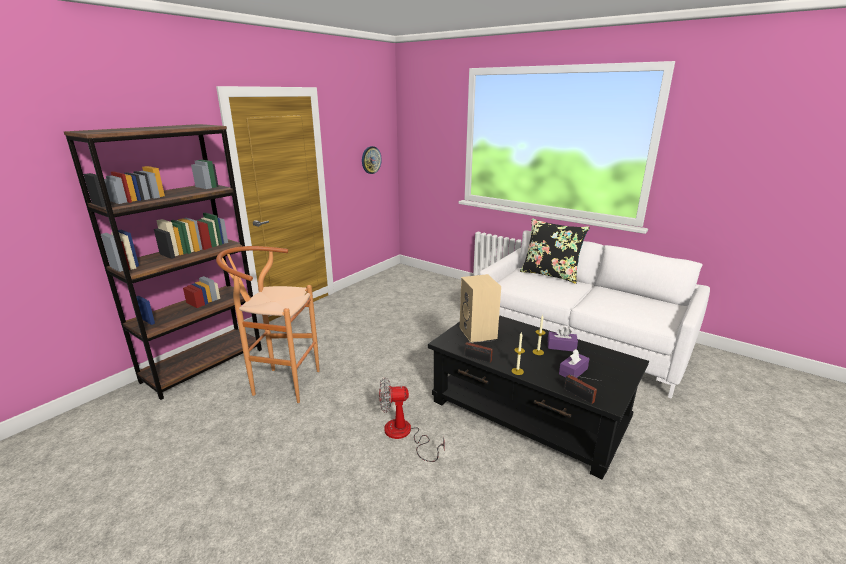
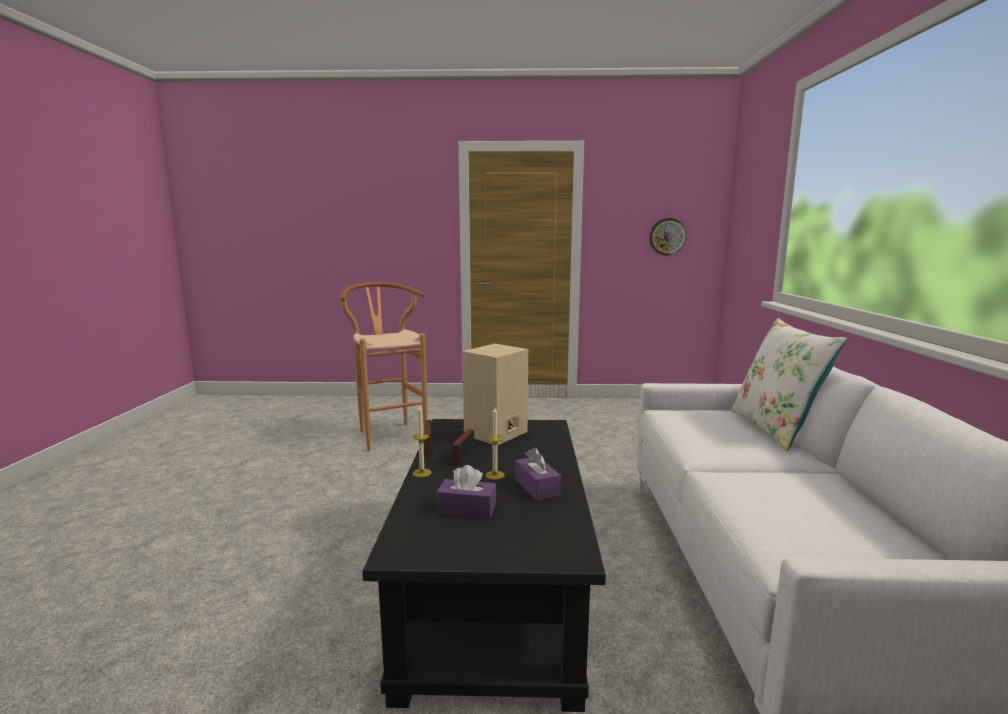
camera: 55 degrees right, 10 degrees down
(204, 365) = (383, 403): brown bookcase -> none
(404, 435) = (363, 514): fan -> none
(550, 274) = (775, 429): black pillow -> white pillow
(580, 396) = (394, 526): radio -> radio (462, 458)

